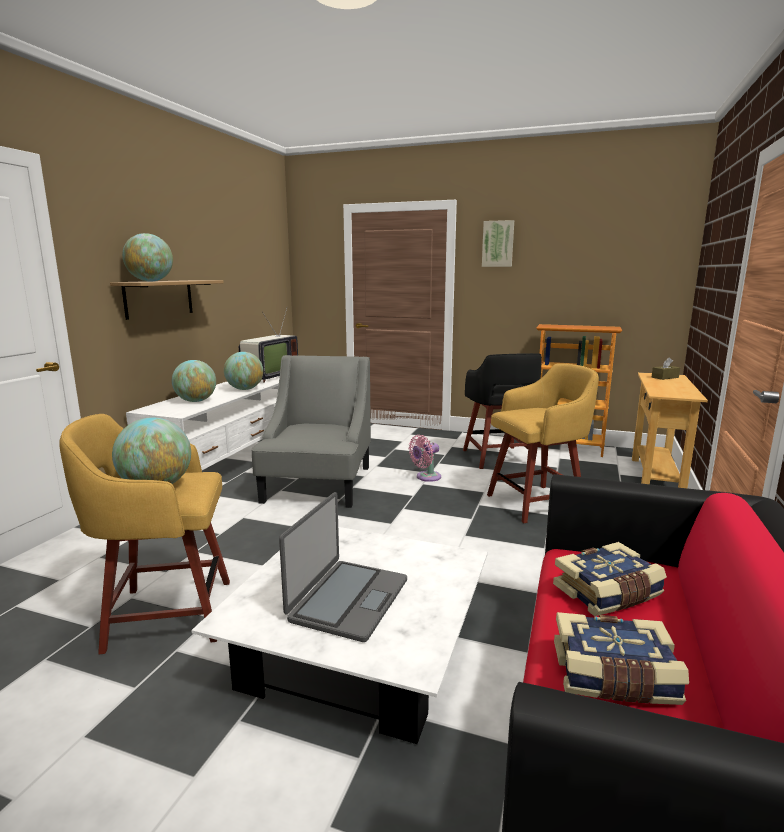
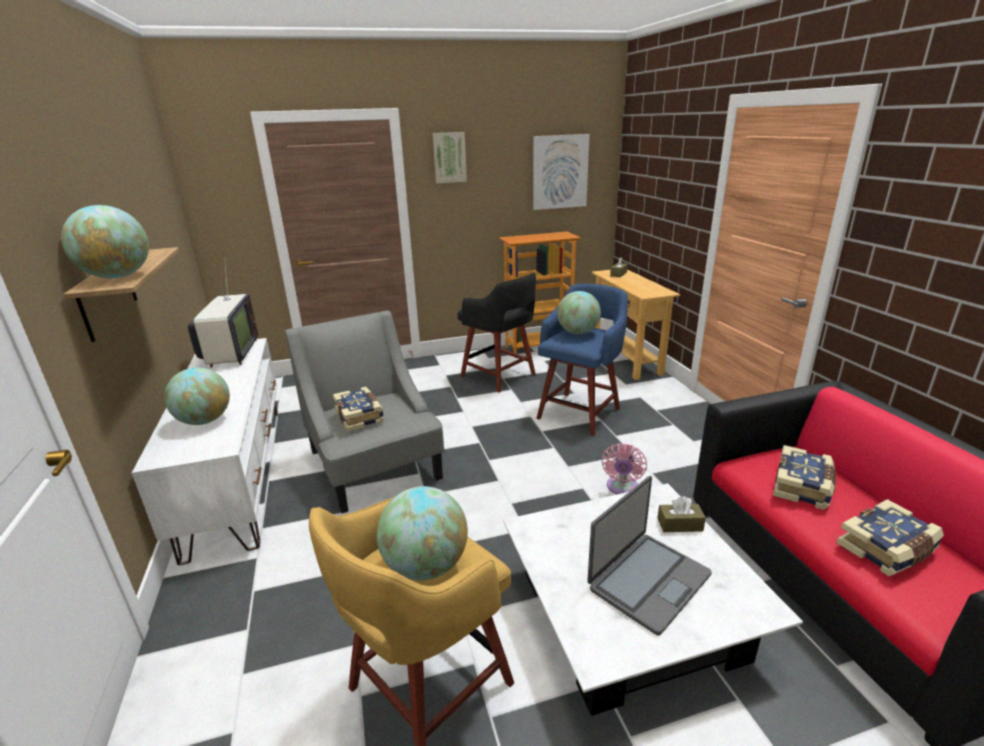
camera: 35 degrees left, 10 degrees up
(245, 389) = (236, 382): globe -> globe (578, 332)
(301, 431) = (360, 416): none -> book
(348, 599) = (648, 581): laptop -> laptop turned 60 degrees clockwise
(426, 477) = (466, 418): pink fan -> pink fan (622, 488)
(444, 580) = (679, 524): none -> brown tissue box
(537, 503) = (580, 412): yellow stool -> blue stool
(618, 263) = (560, 172): none -> picture

